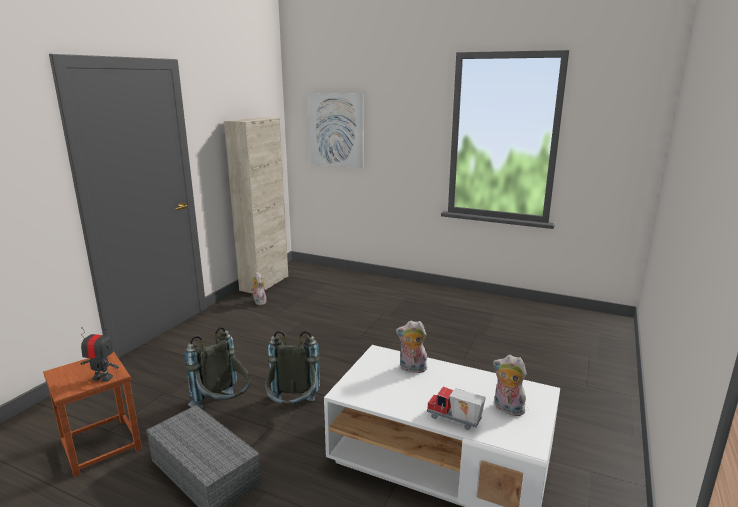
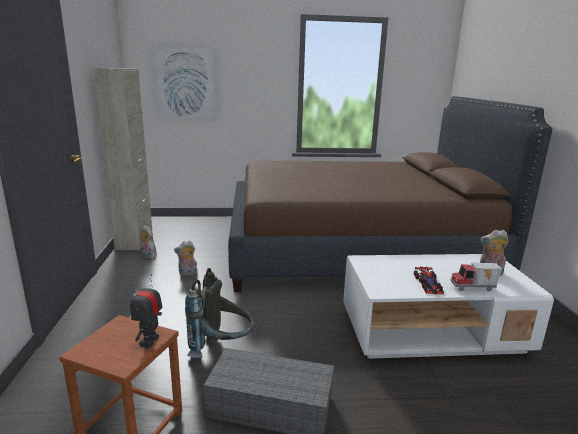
camera: 30 degrees left, 0 degrees up
(102, 378) = (149, 341): toy robot -> toy robot turned 60 degrees counterclockwise
(293, 409) = (286, 331): grey backpack -> none
(408, 399) = (428, 284): none -> toy car
(411, 369) = (399, 264): plush toy -> plush toy (187, 273)
(468, 340) = (355, 249): none -> brown bed

